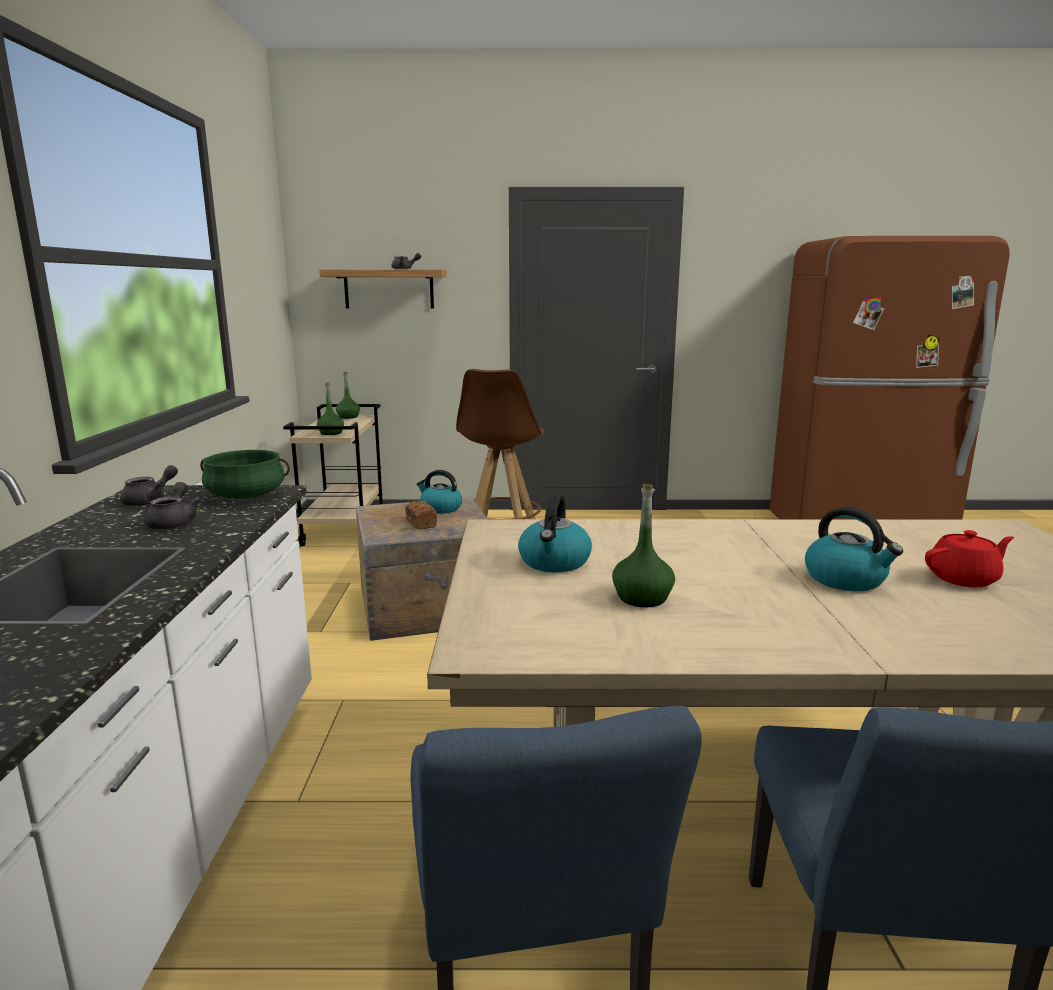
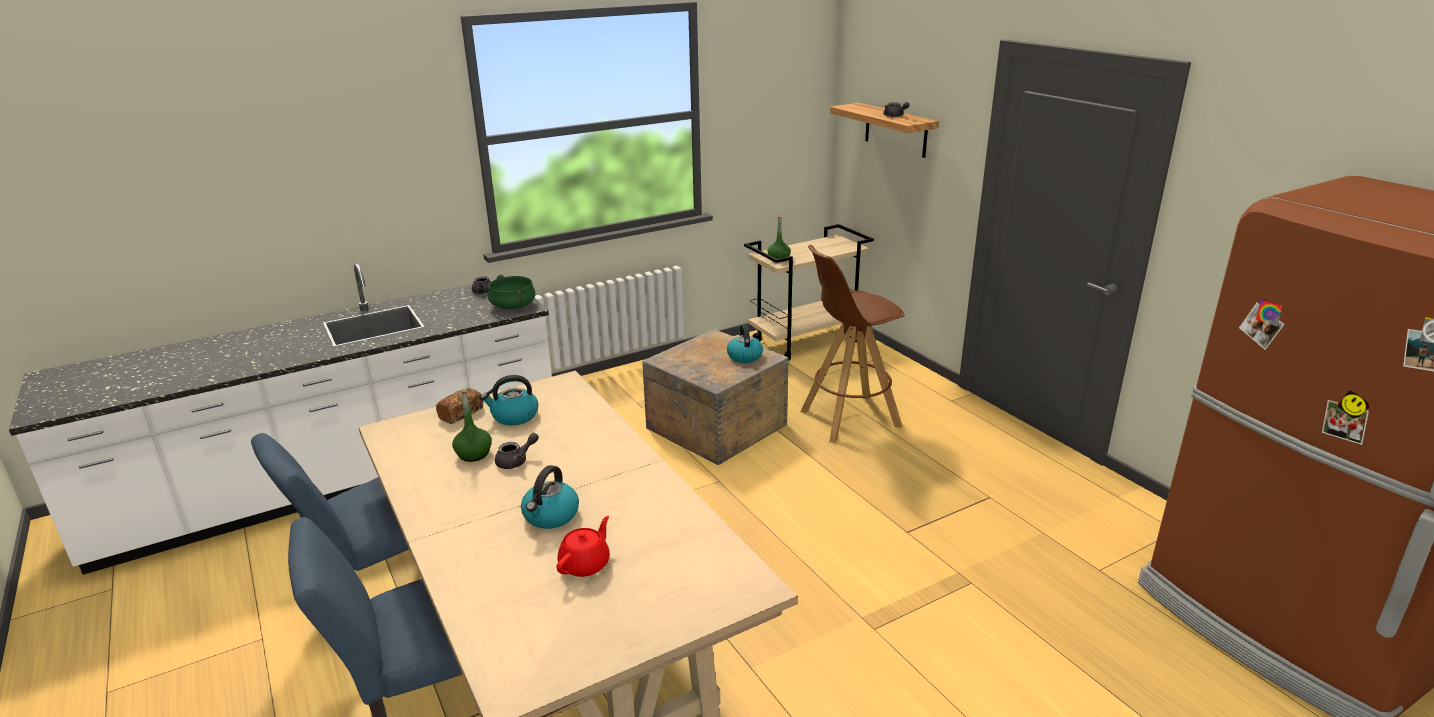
camera: 60 degrees right, 10 degrees up
(174, 522) = (457, 310): grey teapot -> grey teapot (516, 461)
(348, 417) = (841, 243): green bottle -> none
(421, 523) = (704, 361): bread -> bread (461, 413)
(964, 579) = (585, 564): red teapot -> red teapot turned 105 degrees counterclockwise

